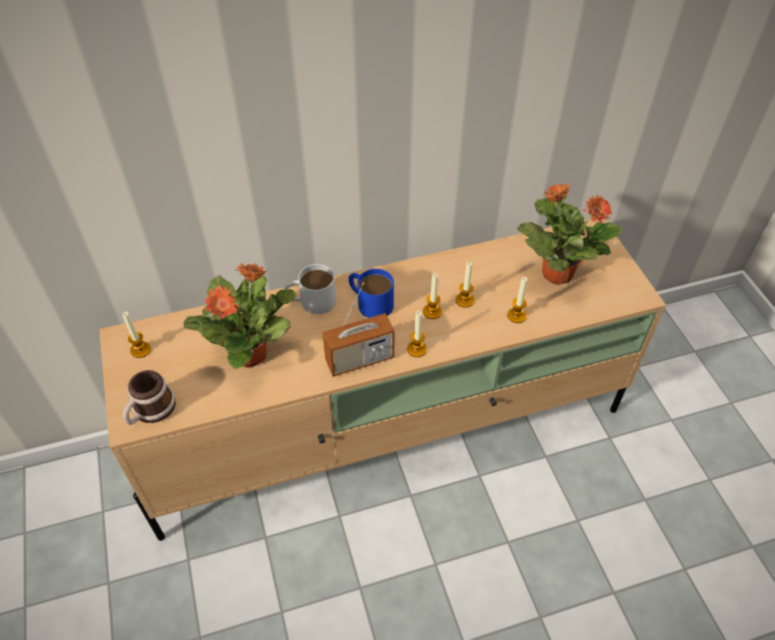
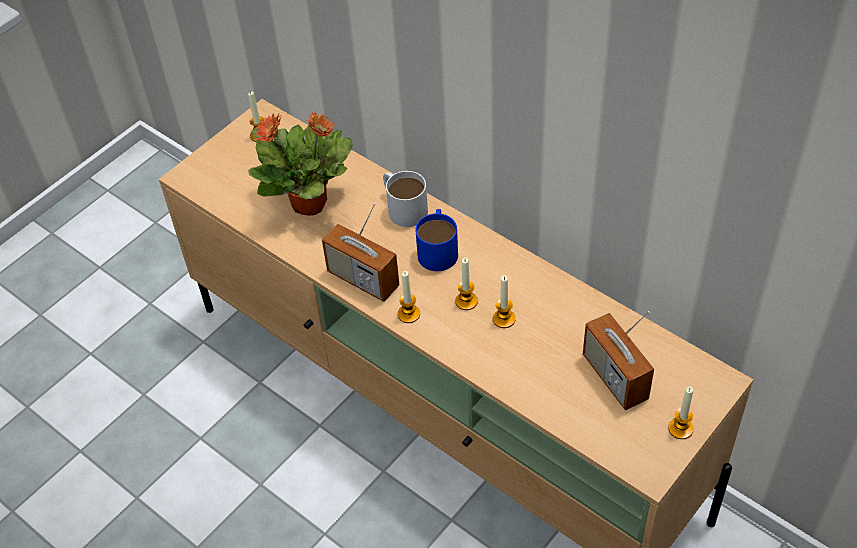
camera: 60 degrees right, 0 degrees up
(150, 411) = (206, 180): mug -> none
(516, 316) = (520, 371): candle -> candle (680, 429)
(556, 273) = (614, 377): potted plant -> radio

